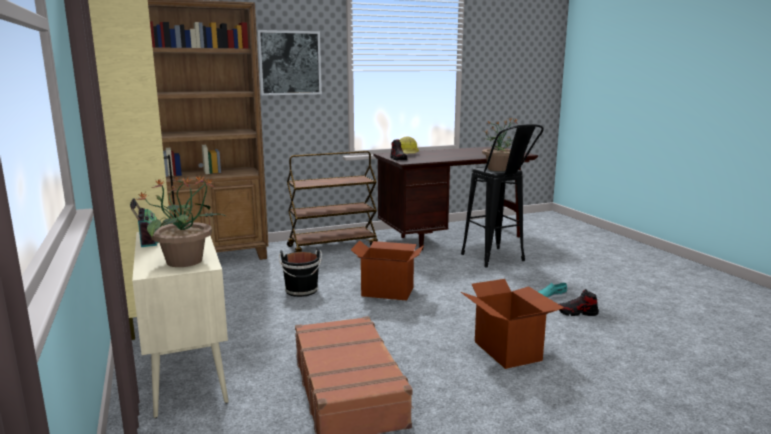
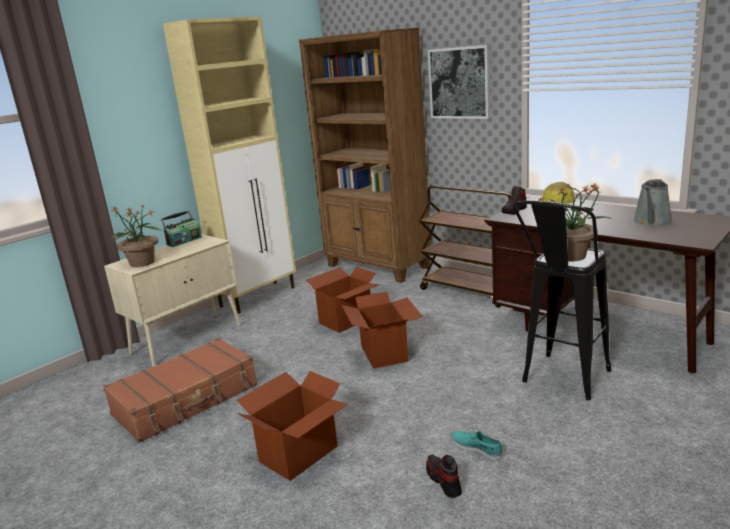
camera: 65 degrees right, 5 degrees up
(302, 291) = (346, 320): black bucket -> cardboard box
(478, 152) = (651, 222): none -> grey watering can

